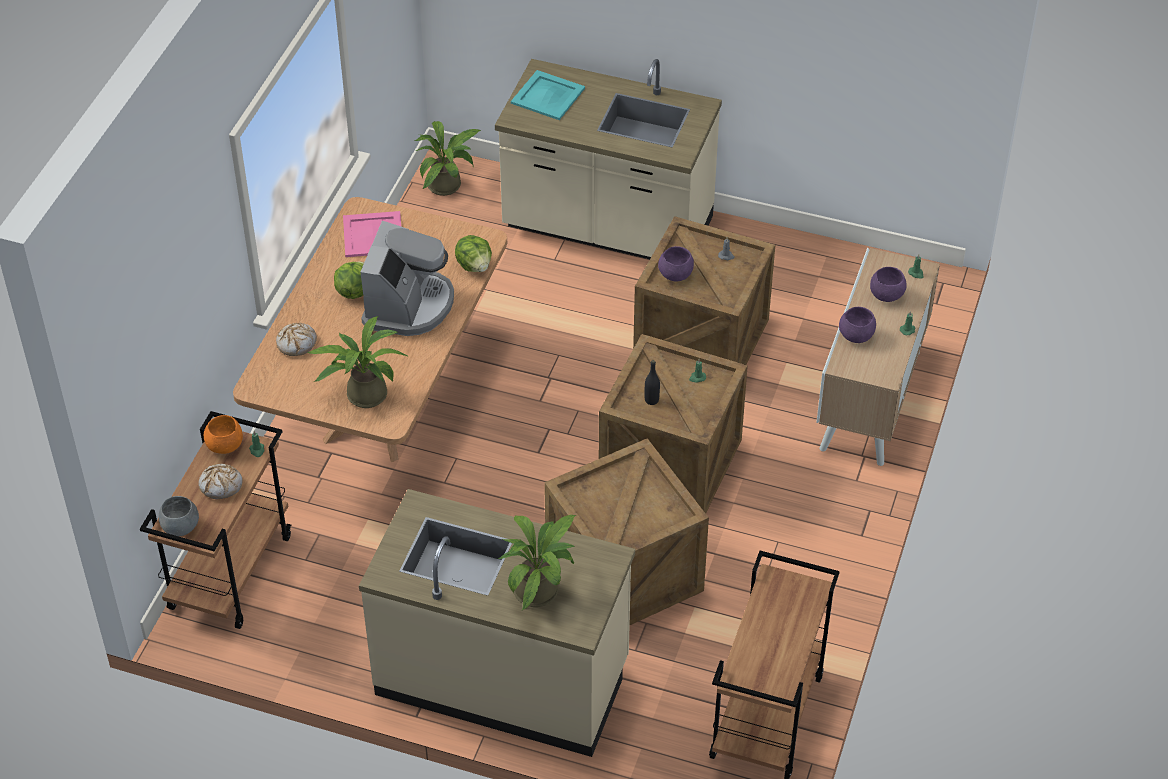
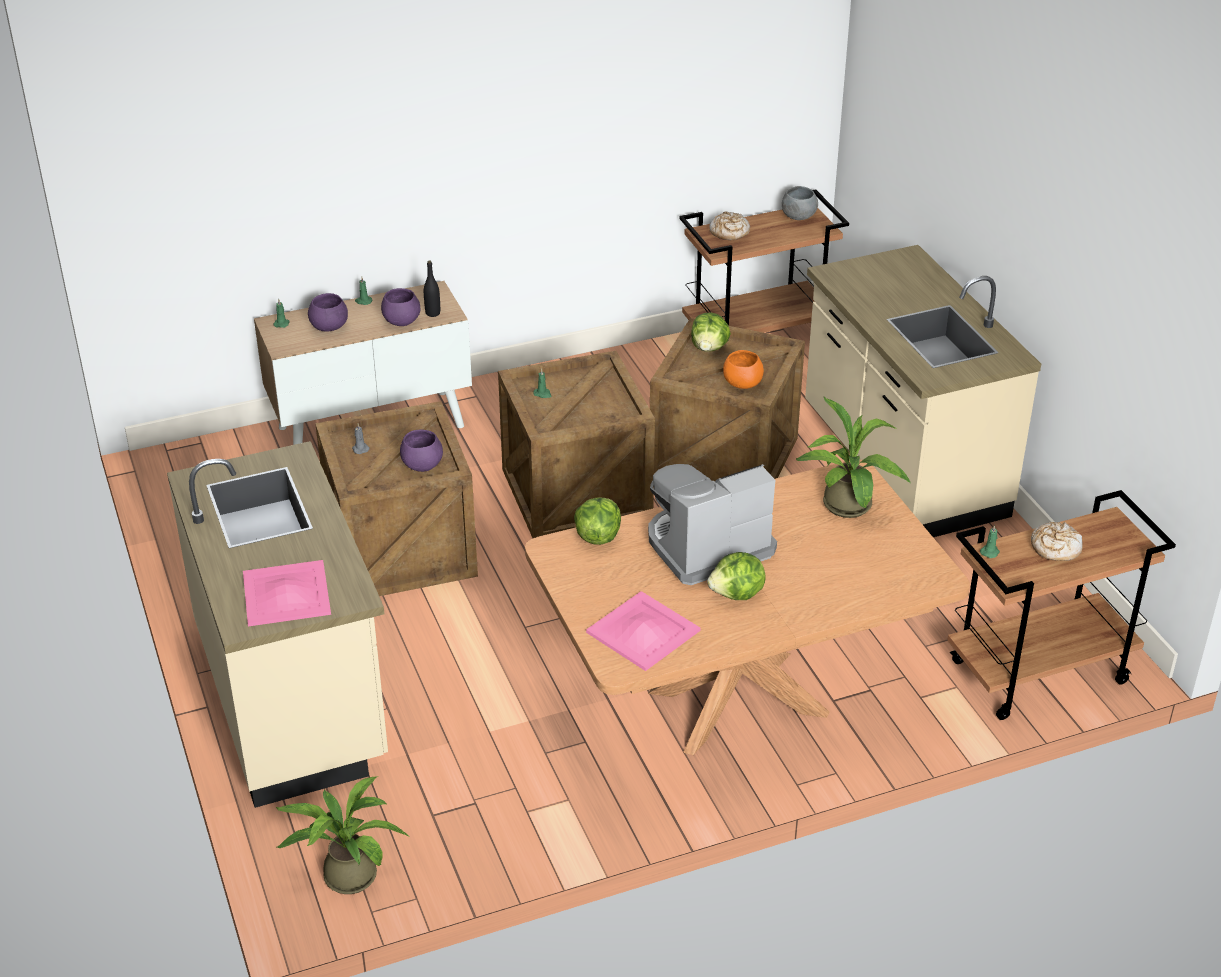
camera: 130 degrees left, 10 degrees down
(181, 526) = (1126, 541): grey bowl -> grey bowl (798, 216)
(225, 446) = (1016, 574): orange bowl -> orange bowl (742, 383)
(297, 343) = (853, 587): bread -> bread (729, 232)
(541, 589) = (907, 286): potted plant -> none
(548, 95) = (285, 593): turquoise tray -> pink tray
(651, 400) = (600, 404): black bottle -> black bottle (433, 313)
(659, 507) = (709, 348): none -> lettuce

